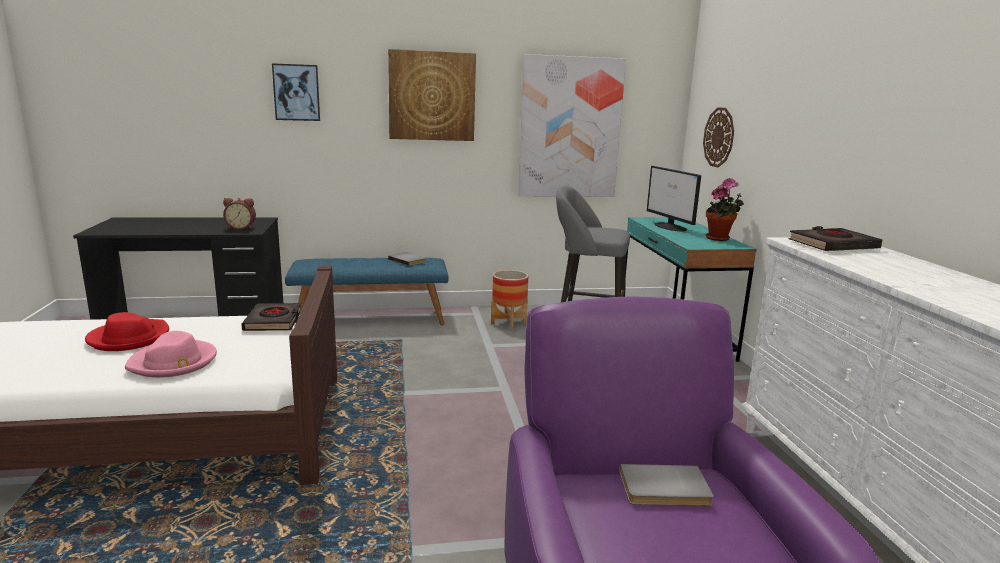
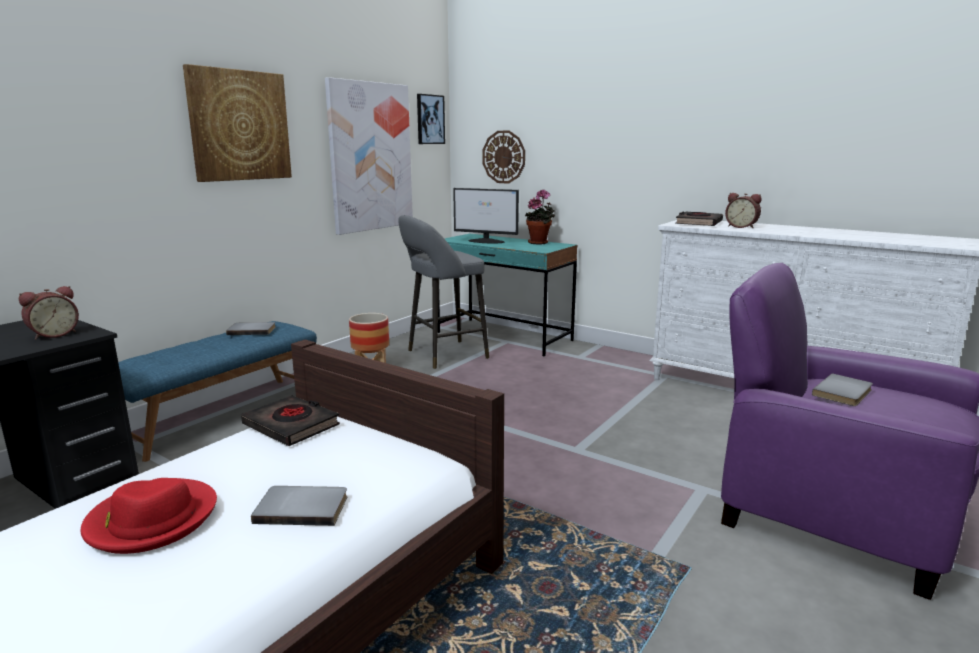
camera: 45 degrees left, 0 degrees up
(174, 362) = (302, 507): pink hat -> grey book
(296, 92) = (61, 123): picture -> picture (430, 119)
(870, 260) = (741, 227): none -> alarm clock

